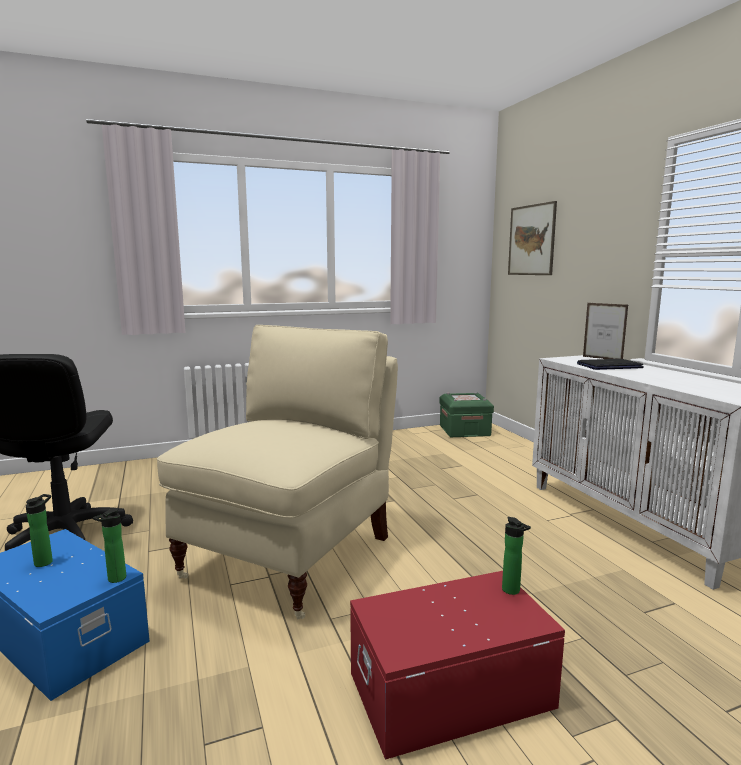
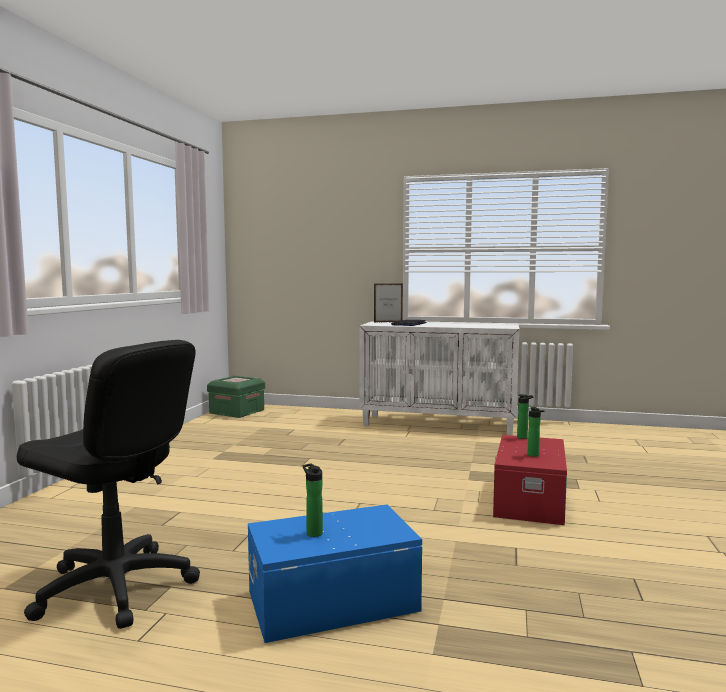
camera: 55 degrees left, 5 degrees down
(114, 579) = (385, 512): bottle -> bottle (534, 455)
(291, 556) = (336, 503): beige chair -> none
(531, 240) = (279, 237): picture -> none

